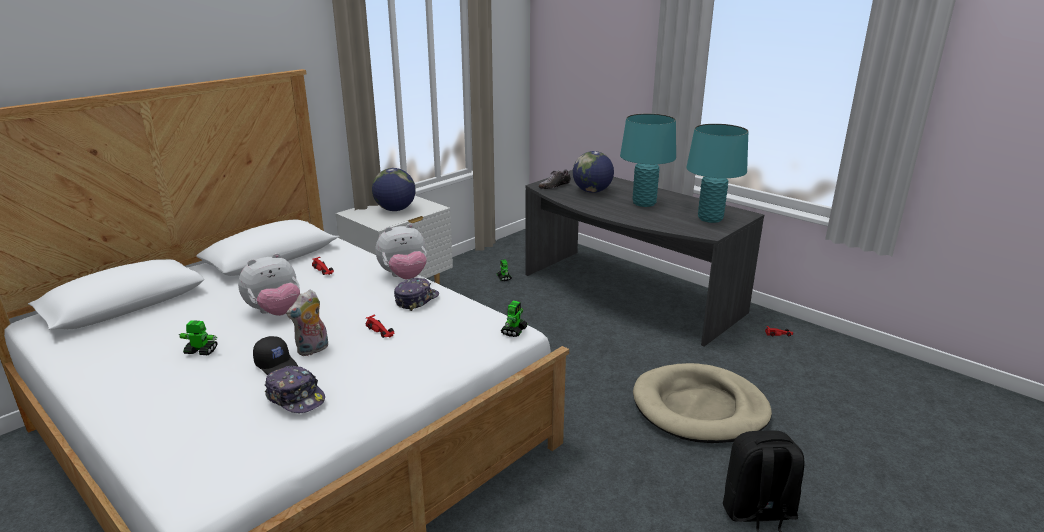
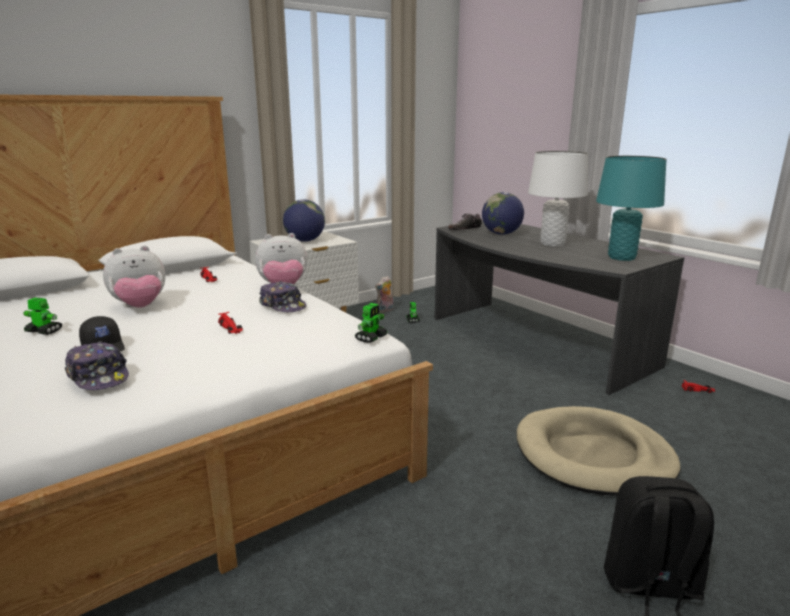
camera: 10 degrees right, 5 degrees down
(313, 350) = (152, 339): plush toy -> plush toy (385, 310)
(416, 299) = (283, 305): cap -> cap turned 90 degrees clockwise
(644, 203) = (552, 244): turquoise table lamp -> white table lamp

